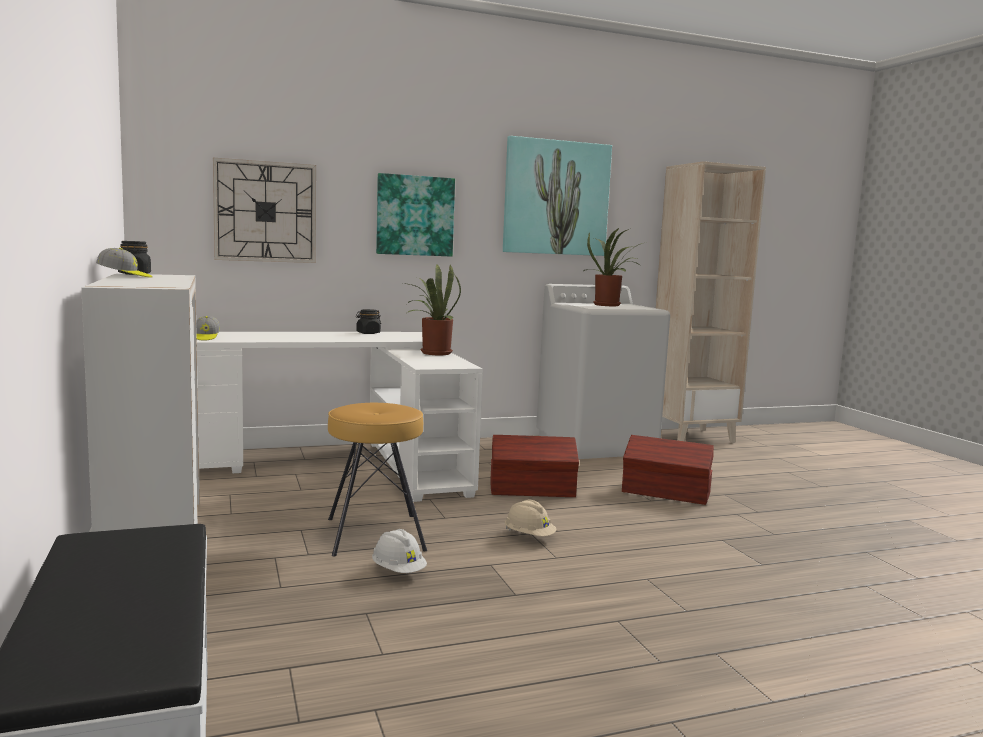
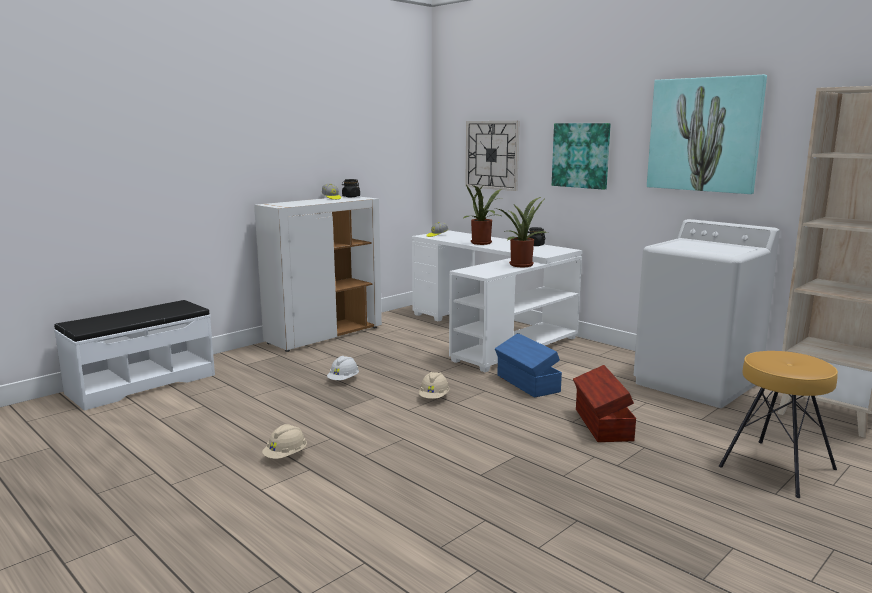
camera: 65 degrees right, 5 degrees up
(374, 534) = (387, 365): brown stool -> brown stool (776, 467)
(533, 490) = (527, 384): brown storage box -> blue storage box
(609, 305) = (712, 246): potted plant -> potted plant (483, 243)
(662, 663) = (286, 456): none -> beige hard hat

